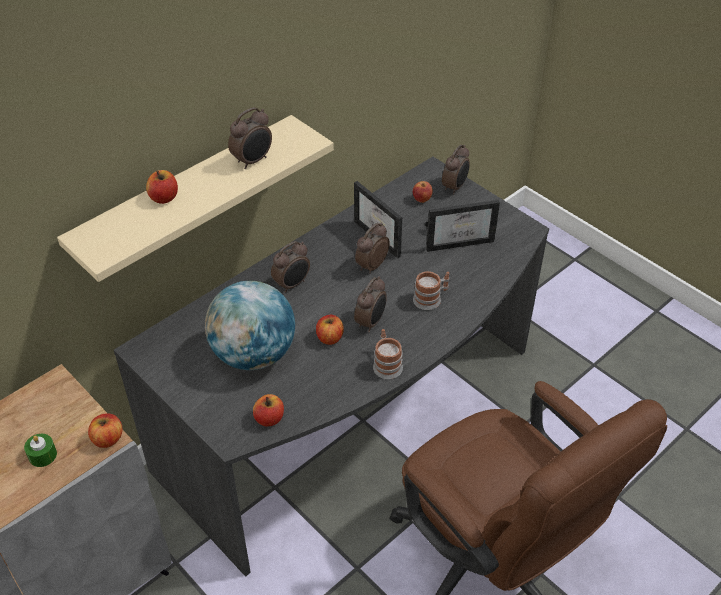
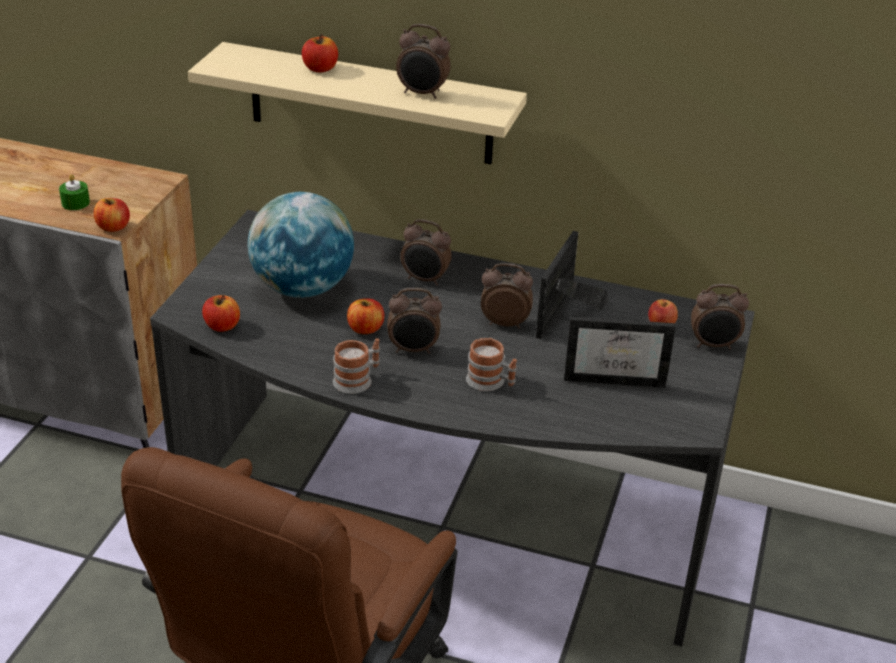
camera: 60 degrees right, 10 degrees down
(459, 240) = (616, 376): picture frame -> picture frame turned 45 degrees counterclockwise

